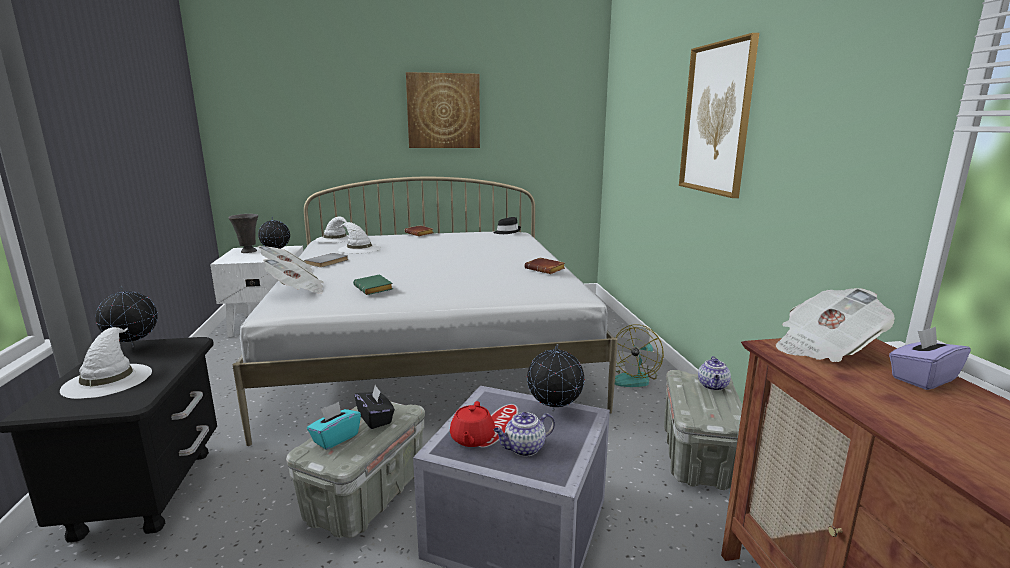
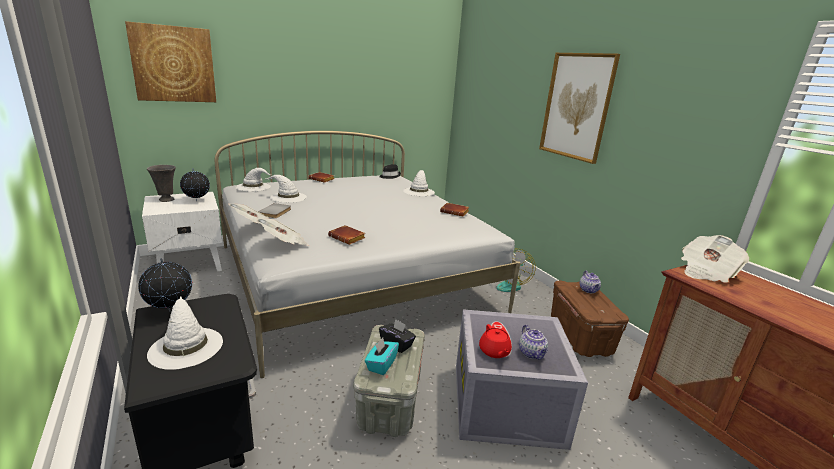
camera: 20 degrees left, 5 degrees up
(375, 289) = (348, 238): green book -> brown book
(443, 111) = (336, 75): picture -> picture (173, 64)
(524, 247) = (418, 191): none -> white hat
(524, 449) = (532, 353): teapot -> teapot turned 60 degrees counterclockwise
(554, 410) = (526, 322): globe -> none
(699, 457) = (580, 337): grey storage box -> brown storage box
(922, 378) = (766, 288): purple tissue box -> none

